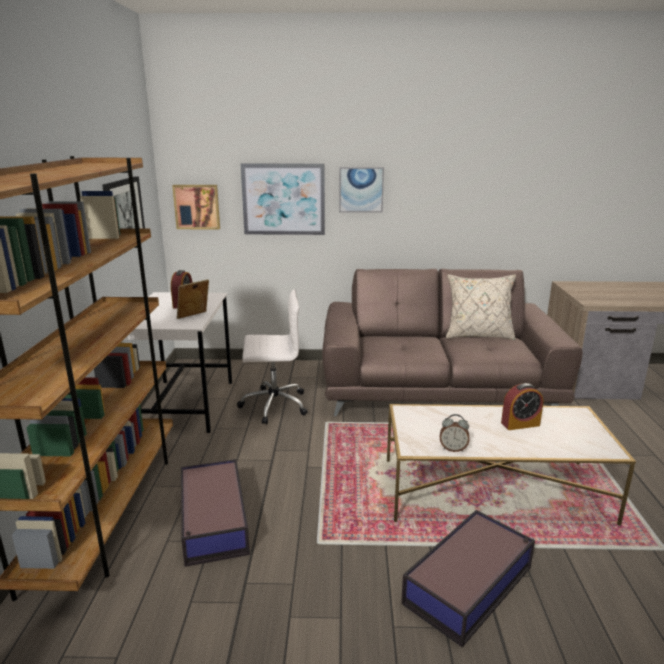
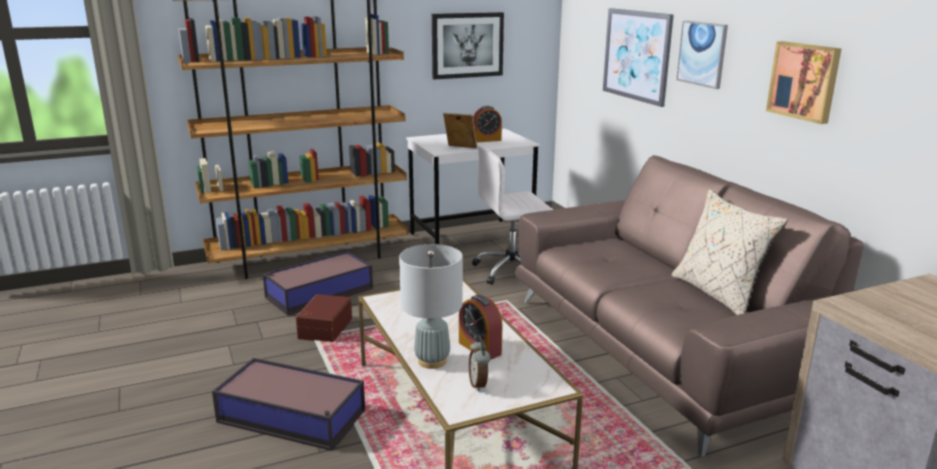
camera: 65 degrees right, 0 degrees up
(197, 206) = (579, 53): picture -> picture (804, 81)
(273, 405) = (513, 270): white office chair -> white office chair turned 105 degrees clockwise
(301, 532) = (324, 328): none -> brown storage box
(453, 449) = (392, 318): alarm clock -> alarm clock (479, 384)
(536, 446) = (432, 361): none -> grey table lamp

